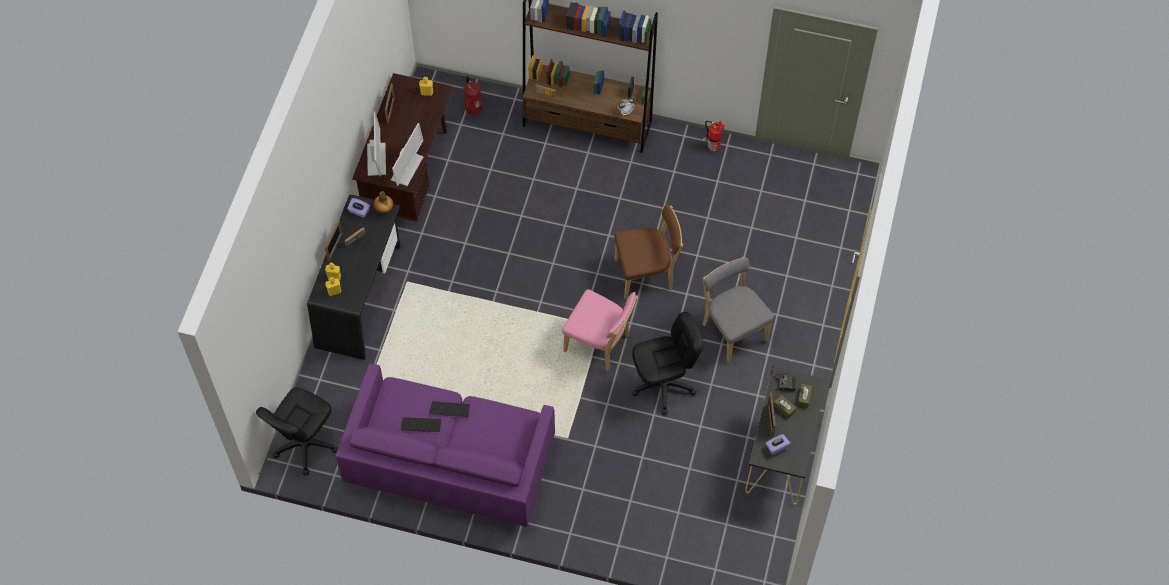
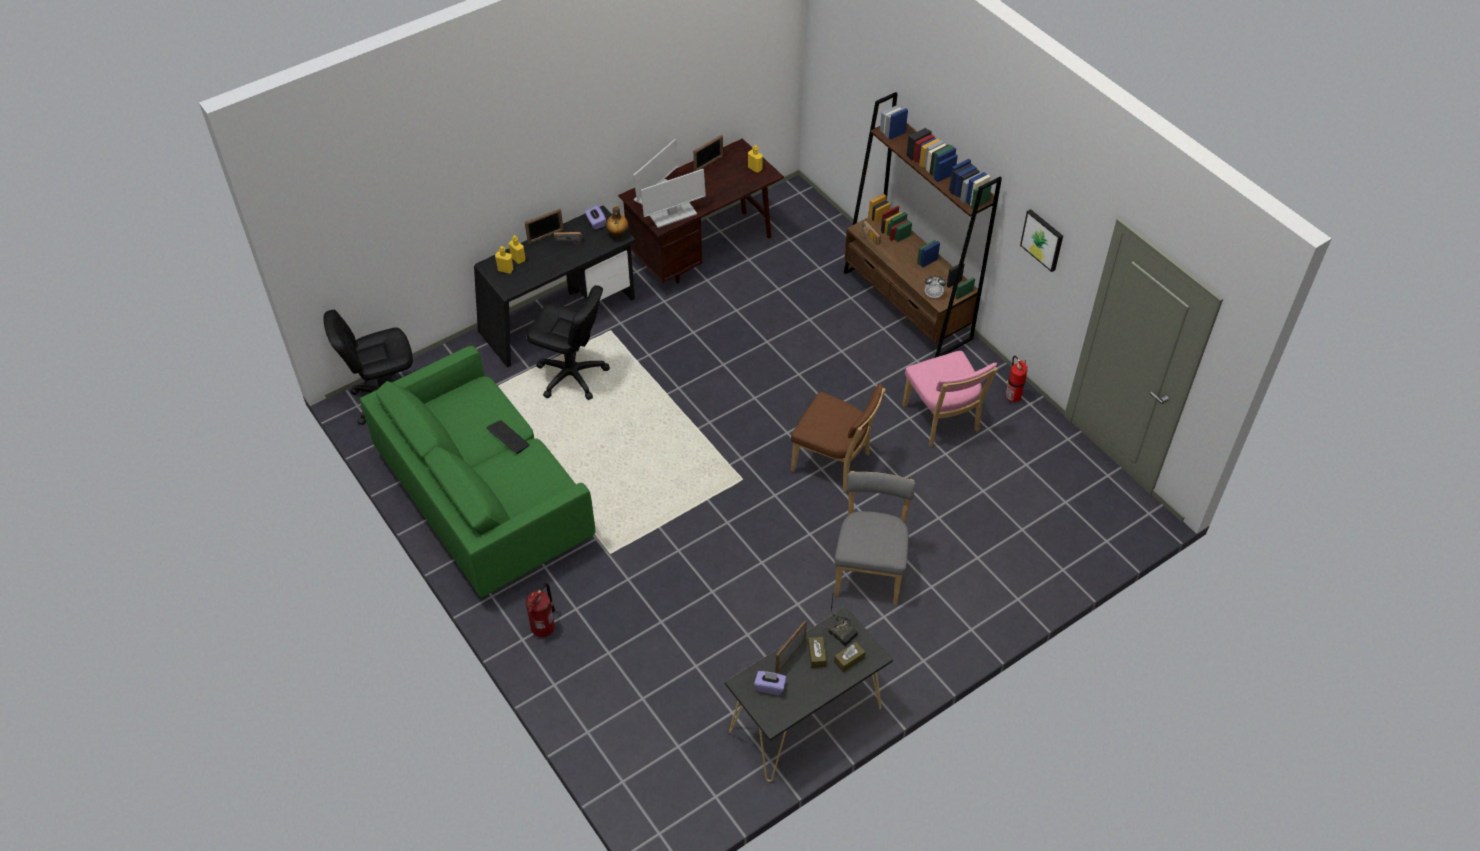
camera: 40 degrees right, 10 degrees down
(421, 425) = (469, 433): keyboard -> none
(450, 463) = (485, 500): purple sofa -> green sofa
(473, 108) = (813, 233): fire extinguisher -> fire extinguisher (544, 627)
(599, 344) = (725, 494): pink chair -> pink chair (942, 421)
(663, 385) = (749, 571): black office chair -> black office chair (571, 376)
(705, 38) = (1043, 239): none -> picture

